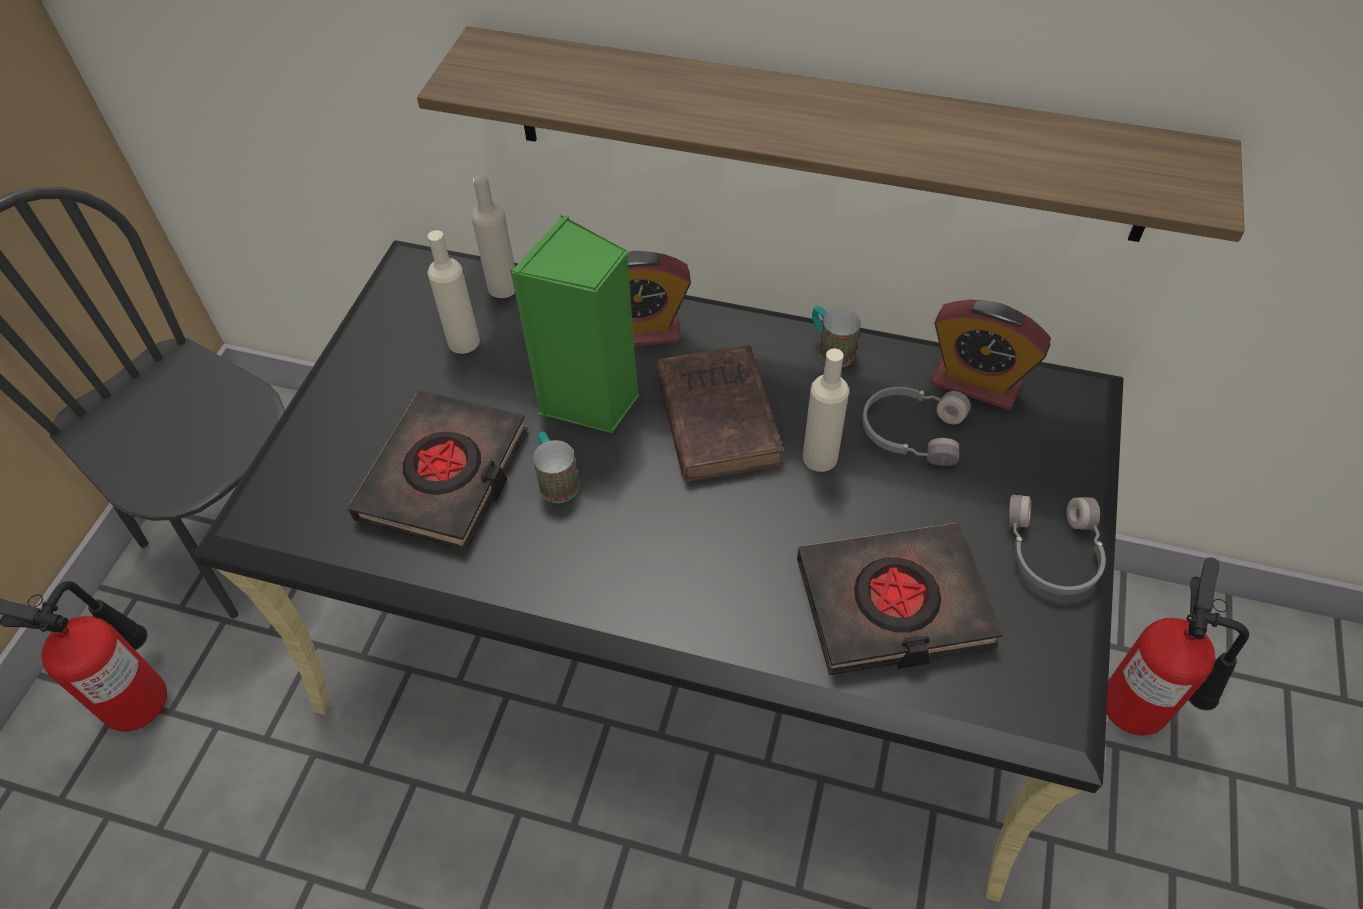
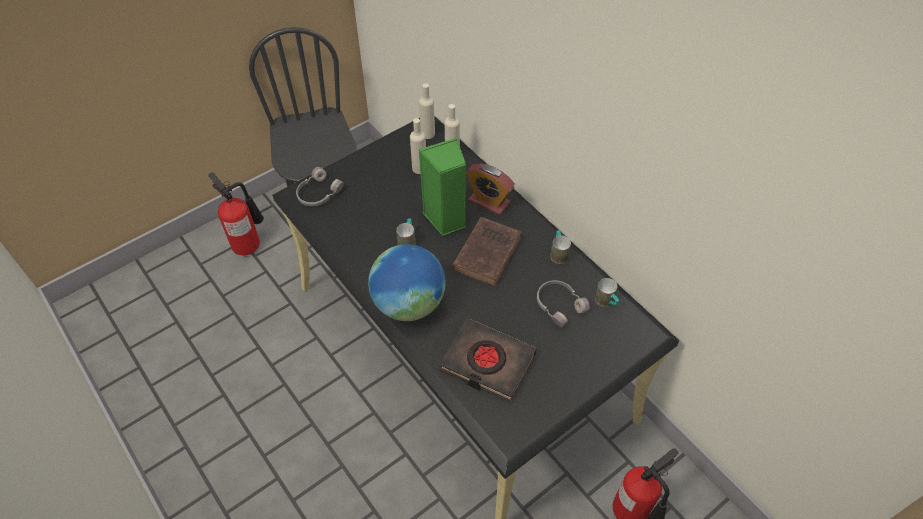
camera: 35 degrees right, 0 degrees up
(445, 476) = (371, 216): black book -> none
(662, 591) = (409, 304): none -> globe
(820, 457) = (512, 292): beige bottle -> beige bottle (427, 134)
(823, 135) = (581, 157): shelf -> none
(976, 382) = (606, 302): alarm clock -> mug
(1051, 553) = (568, 384): grey headphones -> grey headphones (318, 193)

